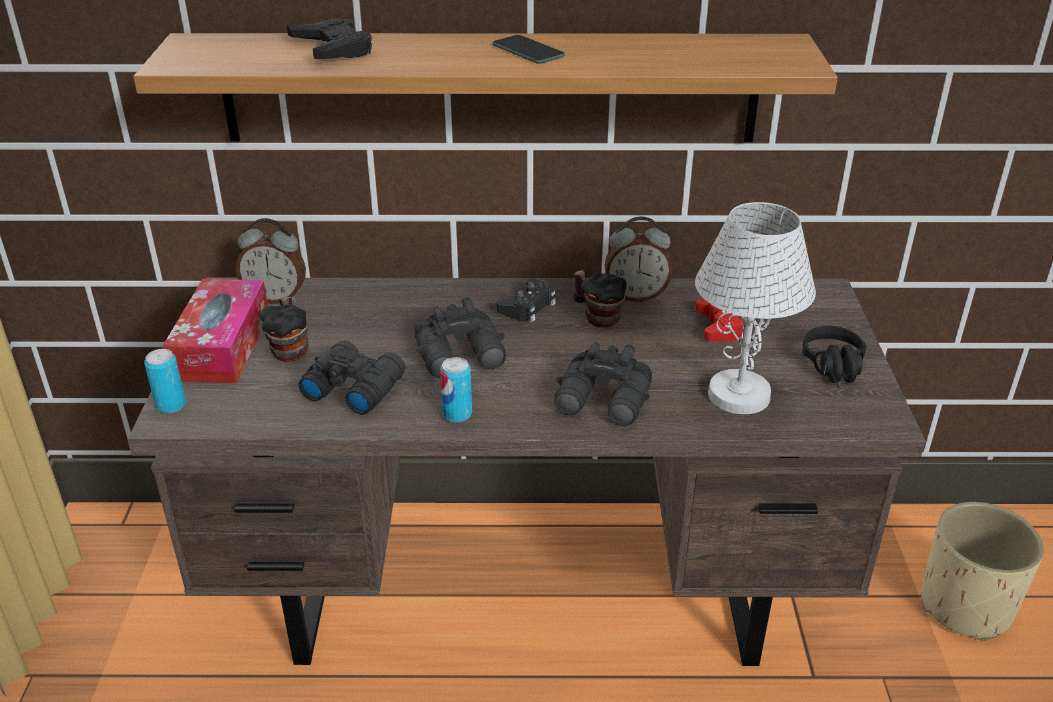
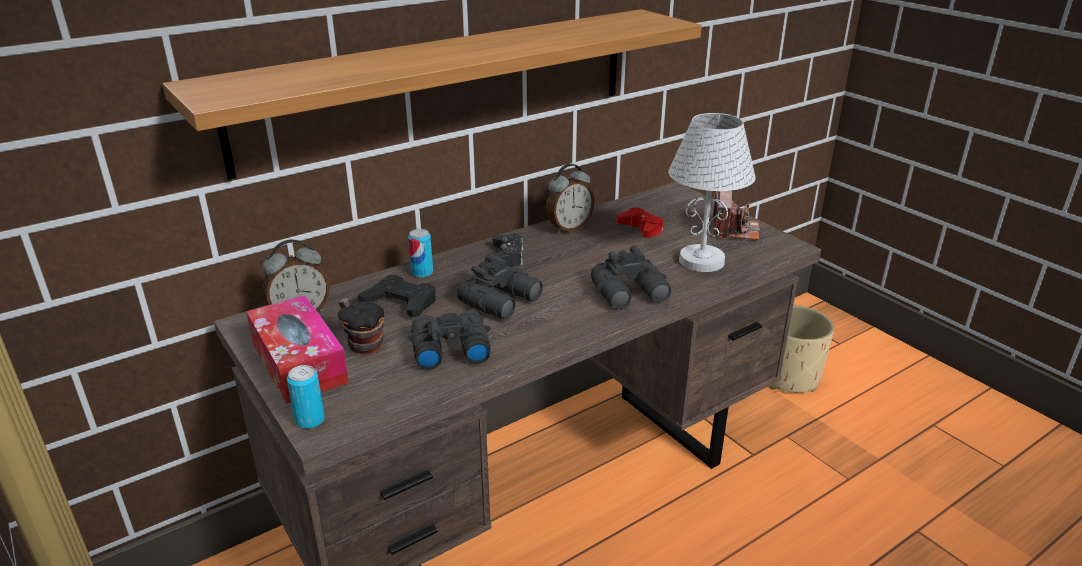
camera: 35 degrees left, 5 degrees down
(332, 49) = (340, 66): black game controller -> black game controller (400, 302)
(457, 414) = (548, 336): can -> can (422, 272)
(528, 51) = (492, 43): phone -> none
(597, 317) = (561, 247): mug -> none
(835, 372) = (734, 230): black headphones -> camera

